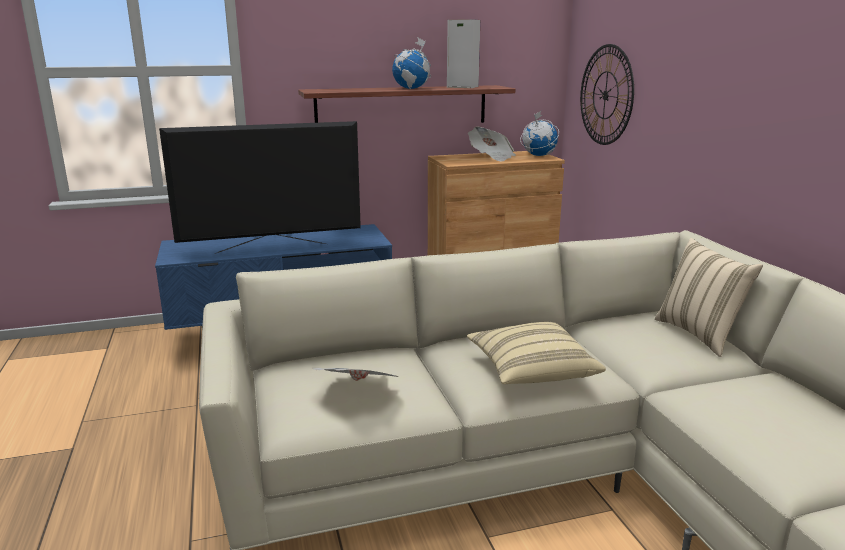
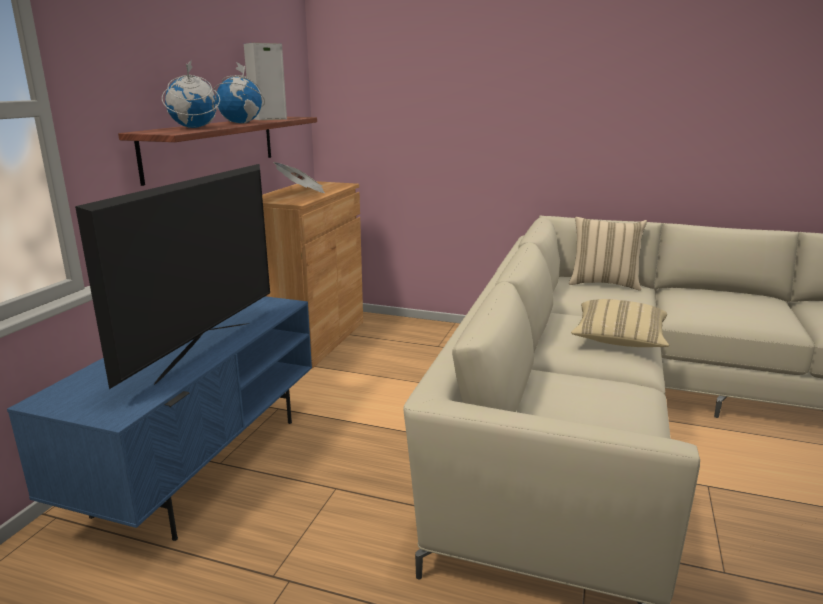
camera: 55 degrees left, 0 degrees up
(359, 393) = (607, 408): newspaper -> none
(538, 156) = (329, 184): globe -> globe (193, 128)
(605, 95) = (382, 119): wall clock -> none

